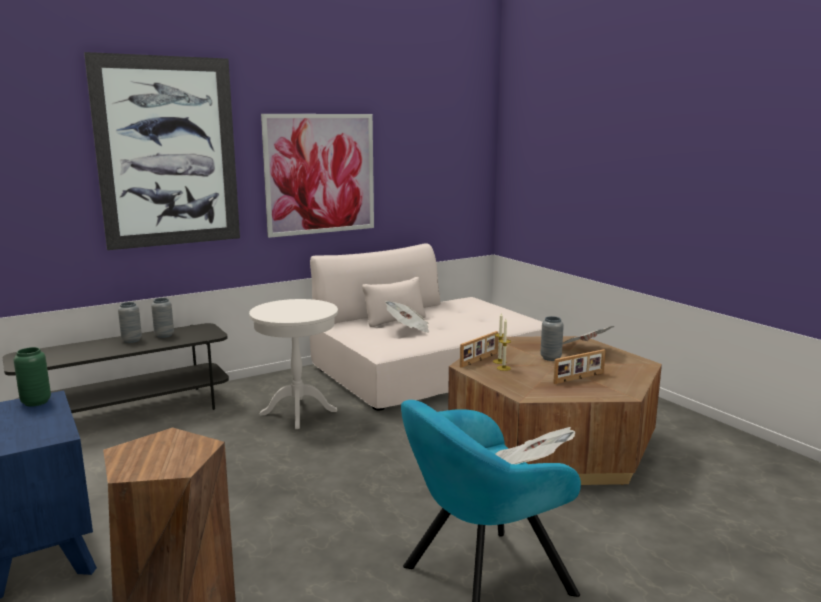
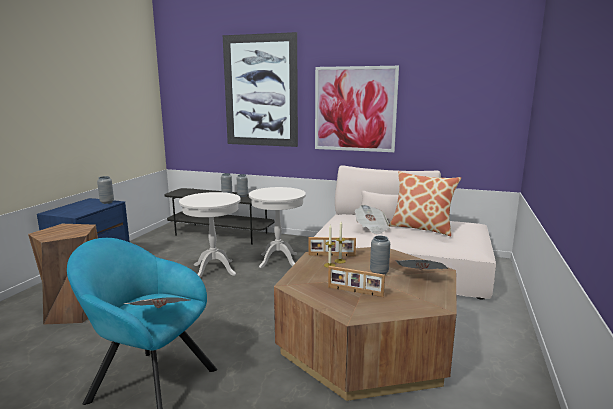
camera: 50 degrees right, 0 degrees up
(36, 402) = (107, 202): green vase -> grey vase
(245, 457) = (214, 270): none -> white side table
(445, 315) = (421, 228): none -> pillow

